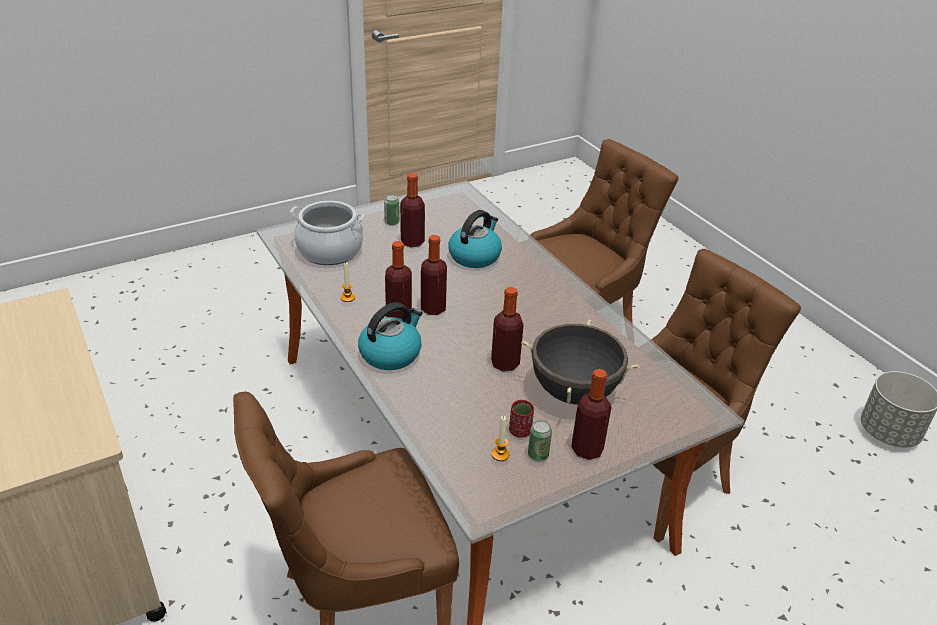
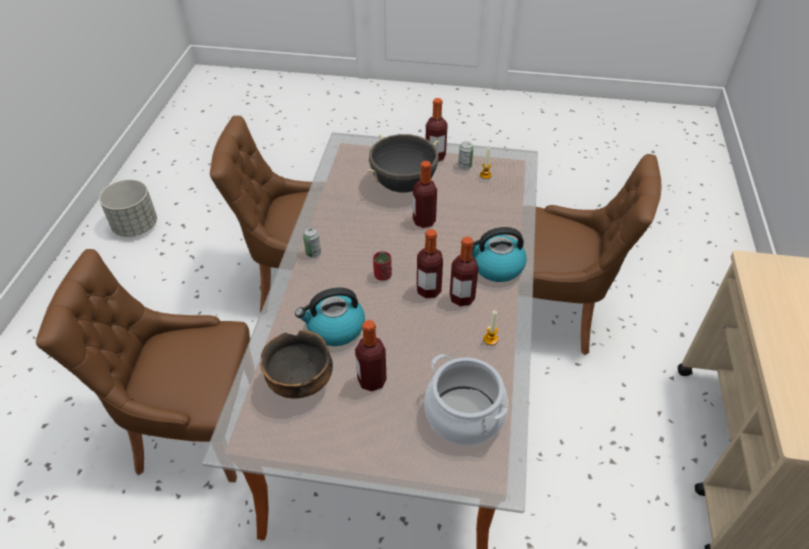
camera: 140 degrees left, 10 degrees up
(392, 222) = (363, 427): can -> can (313, 253)
(457, 224) = (301, 382): none -> bowl
(520, 431) = (461, 180): red cup -> red cup (382, 275)

